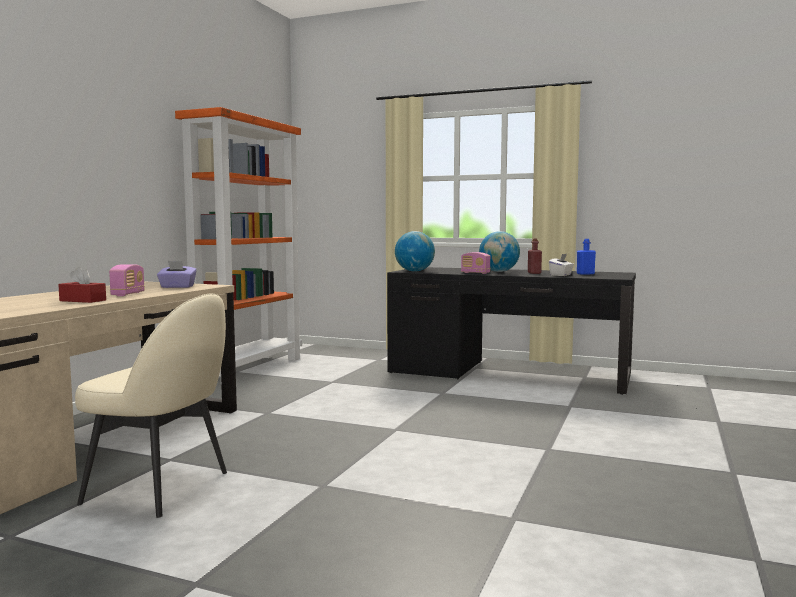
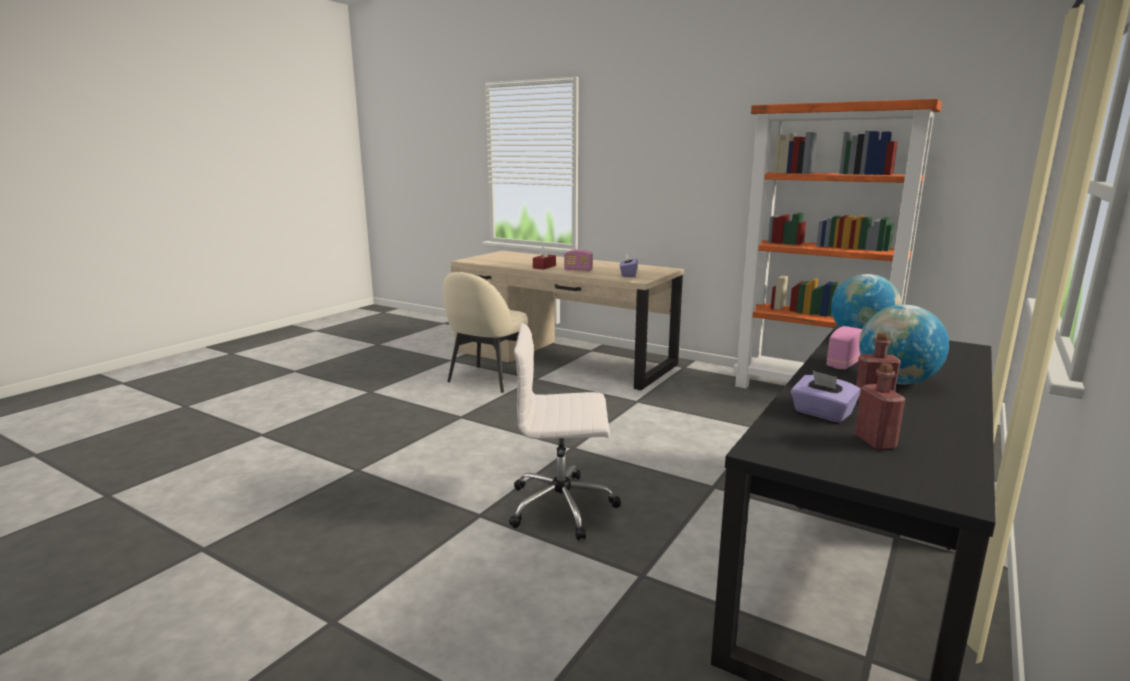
camera: 100 degrees right, 10 degrees up
(507, 426) = (563, 506): none -> white office chair
(561, 275) = (822, 414): white tissue box -> purple tissue box
(585, 274) = (875, 442): blue bottle -> red bottle

